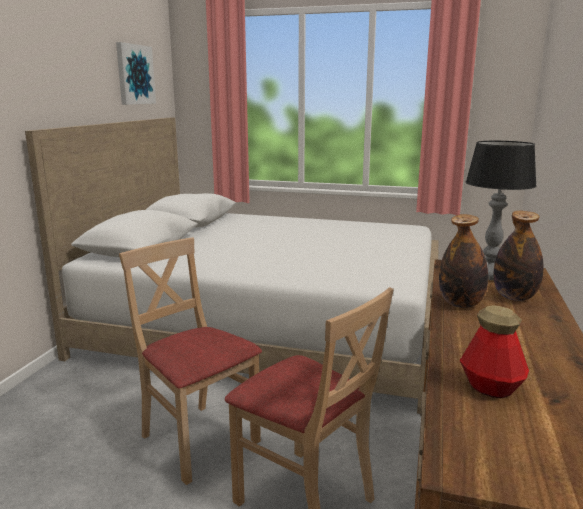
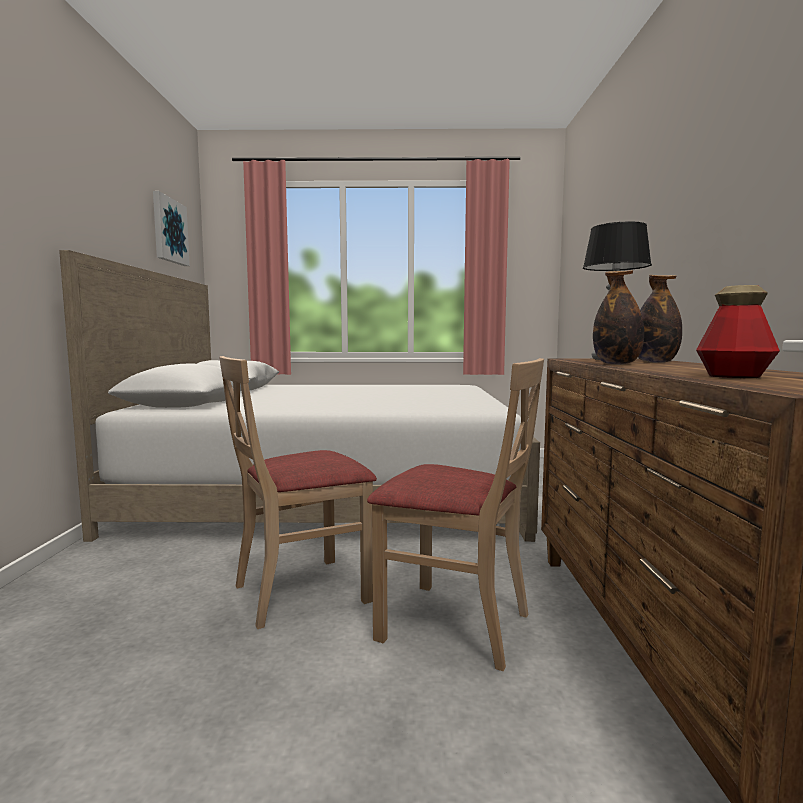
camera: 15 degrees left, 10 degrees down
(198, 440) = (301, 591): beige chair -> beige chair turned 60 degrees counterclockwise

